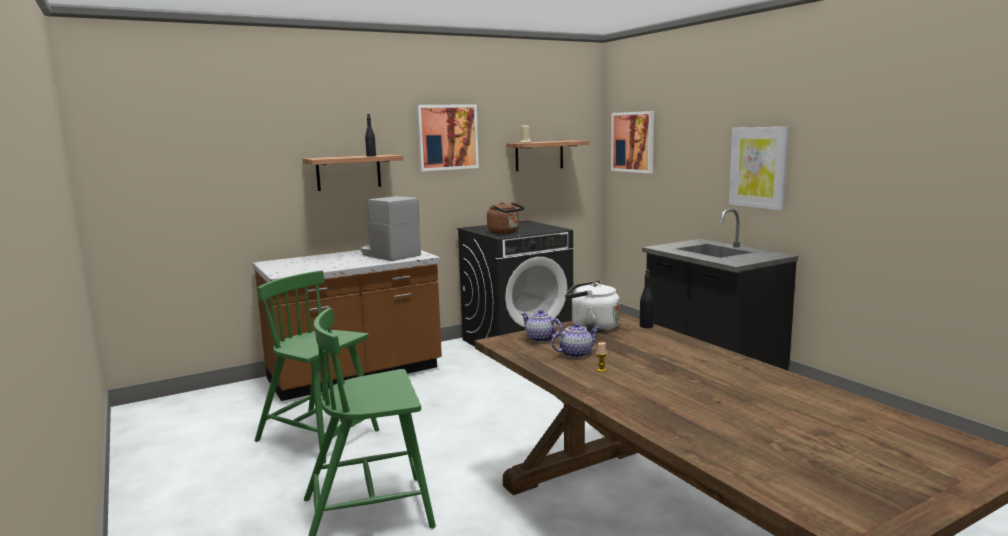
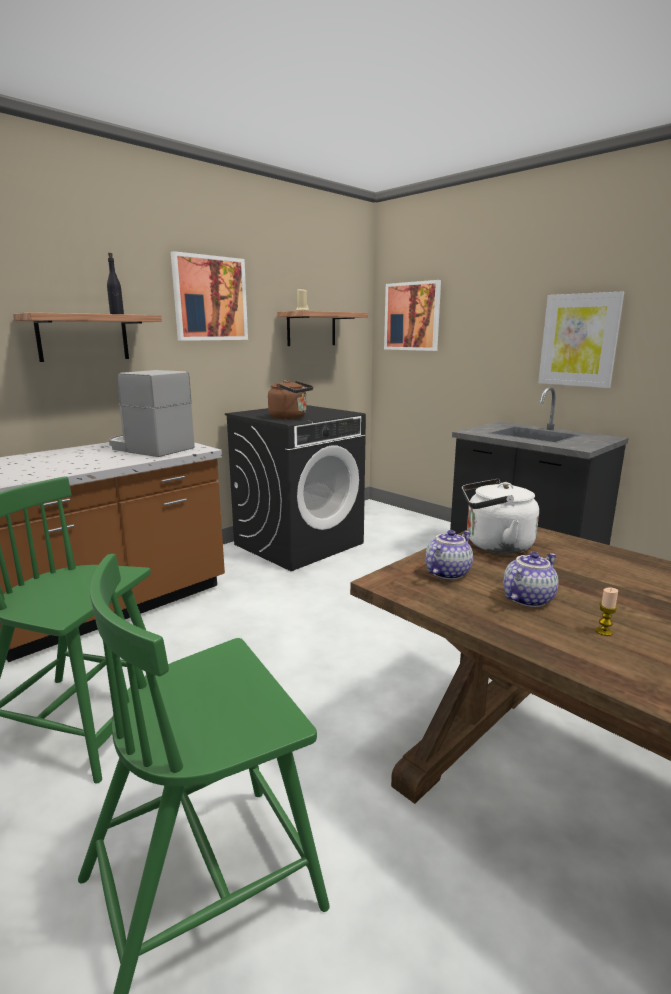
camera: 15 degrees left, 5 degrees up
(540, 339) = (447, 572): teapot -> teapot turned 105 degrees clockwise
(646, 326) = (561, 538): black bottle -> none

